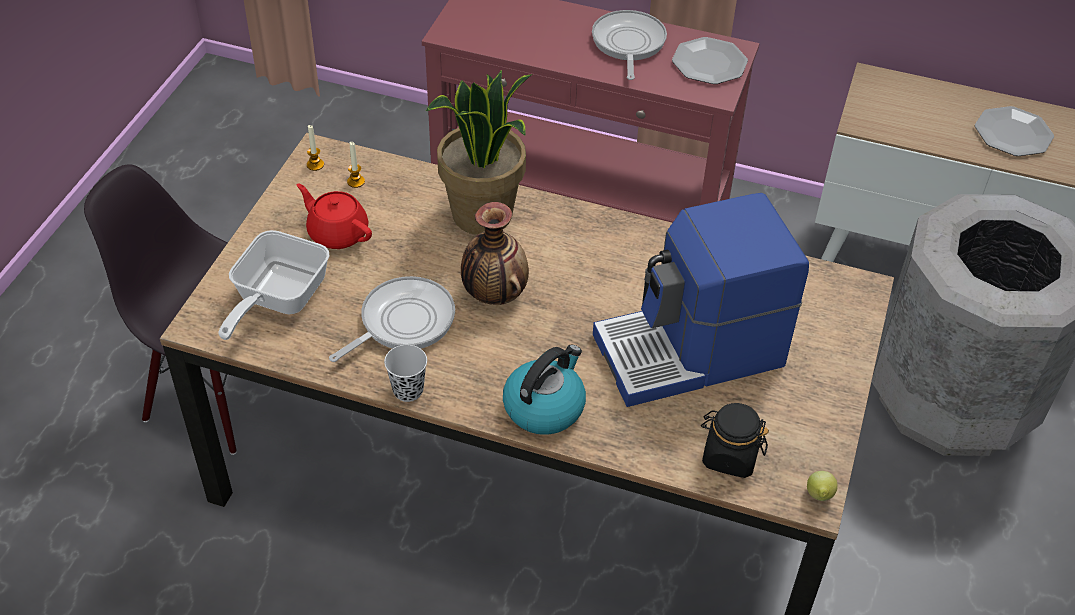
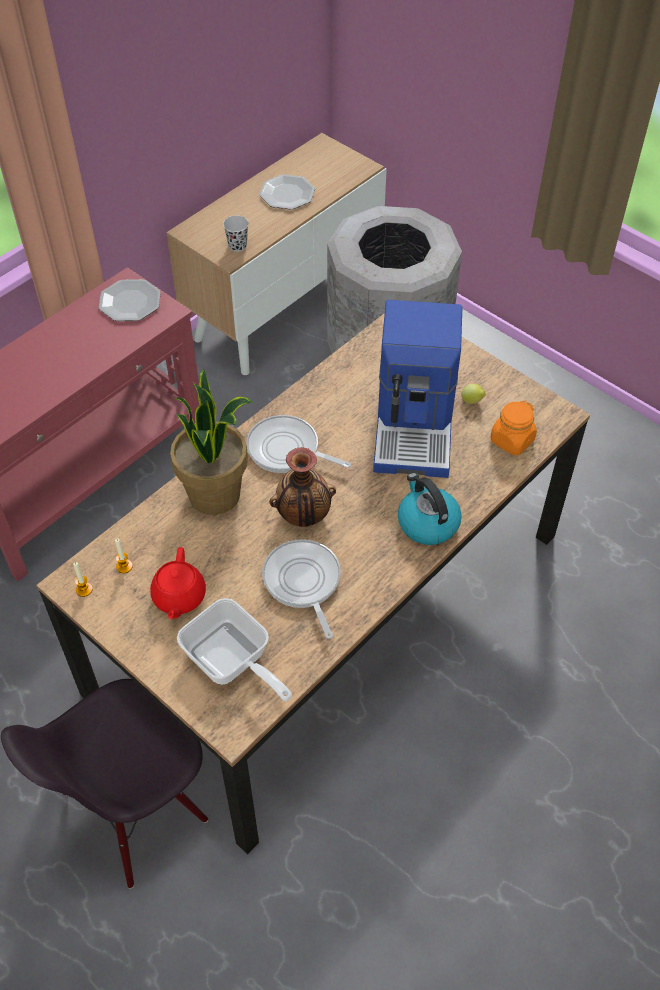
camera: 65 degrees left, 5 degrees up
(337, 233) = (179, 597): red teapot -> red teapot turned 60 degrees counterclockwise
(408, 390) = (374, 600): black cup -> black cup (237, 246)
(628, 44) = (73, 338): frying pan -> frying pan (287, 450)
(729, 456) = (512, 440): black jar -> orange jar
(819, 496) = (560, 411): lemon -> lemon (472, 401)

